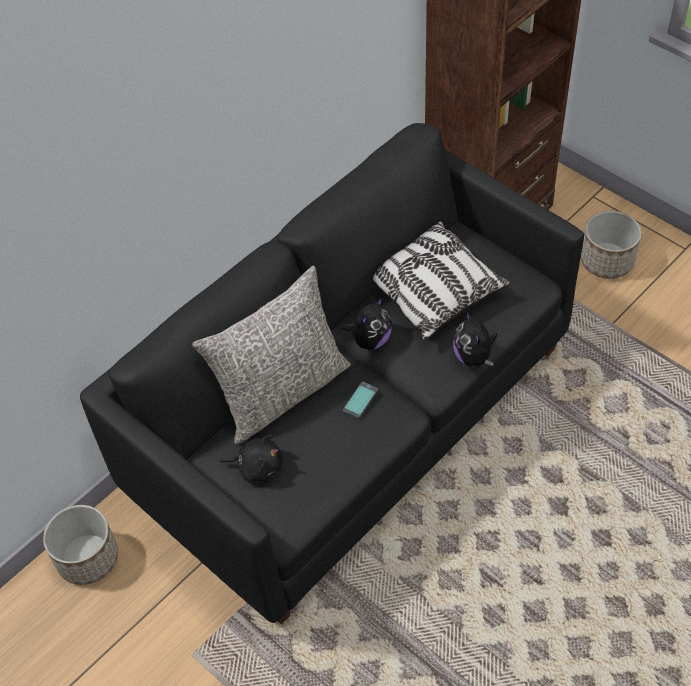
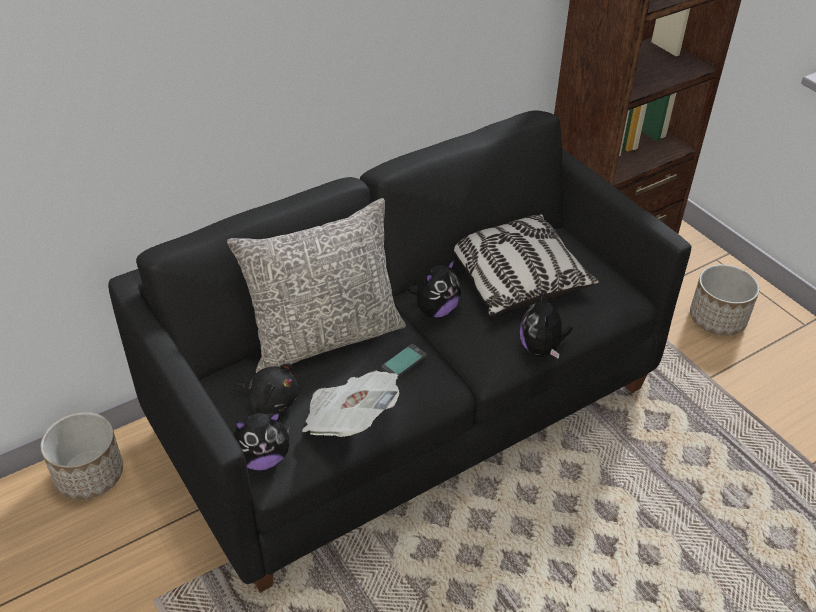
camera: 10 degrees right, 10 degrees down
(269, 521) = (263, 458): none -> plush toy
(332, 468) = (349, 420): none -> newspaper

